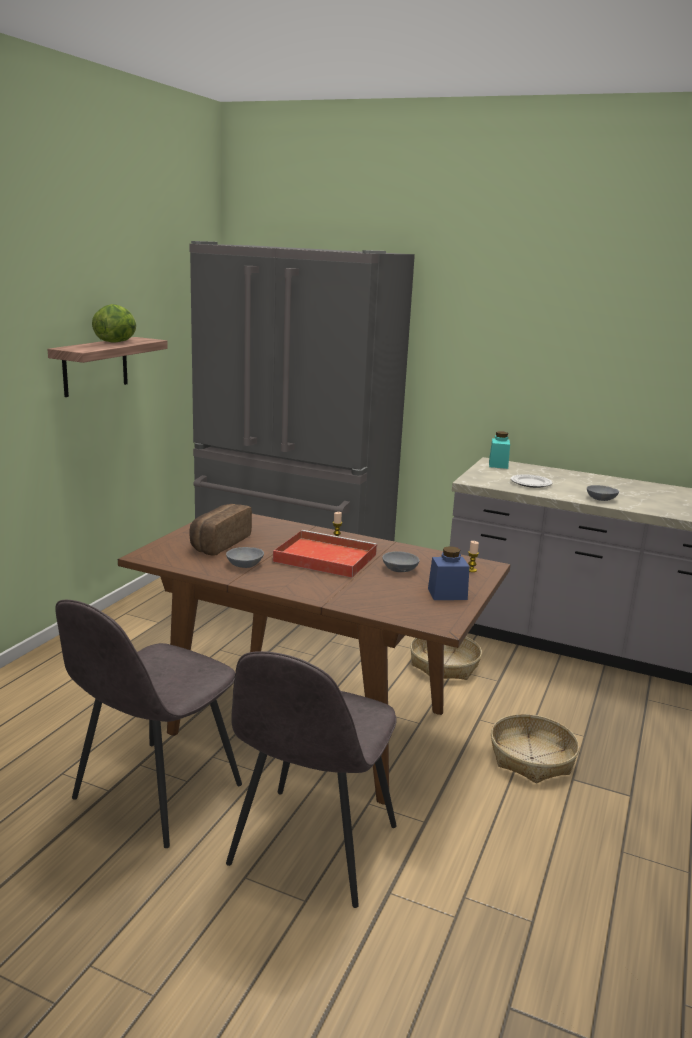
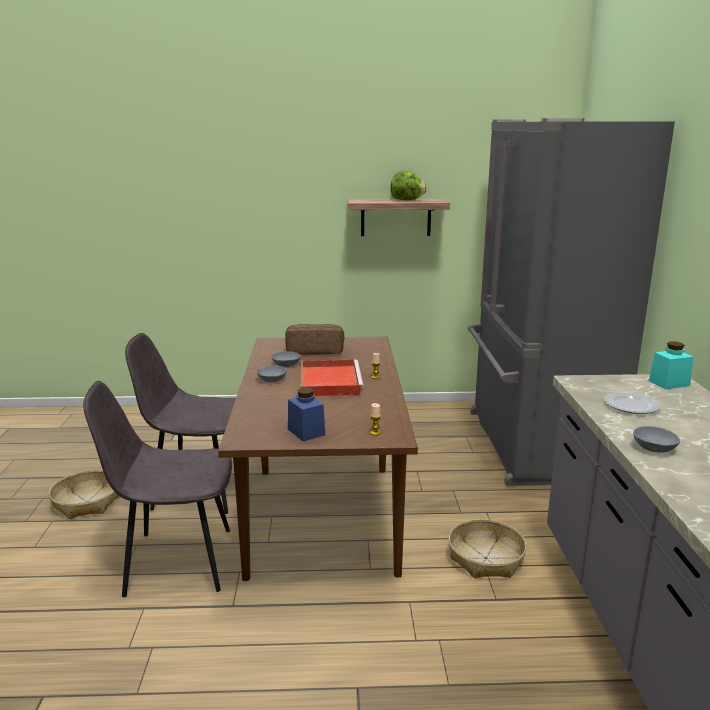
camera: 65 degrees right, 0 degrees up
(401, 569) = (341, 407): grey bowl -> grey bowl (272, 380)
(531, 758) = (371, 650): basket -> basket (87, 502)

